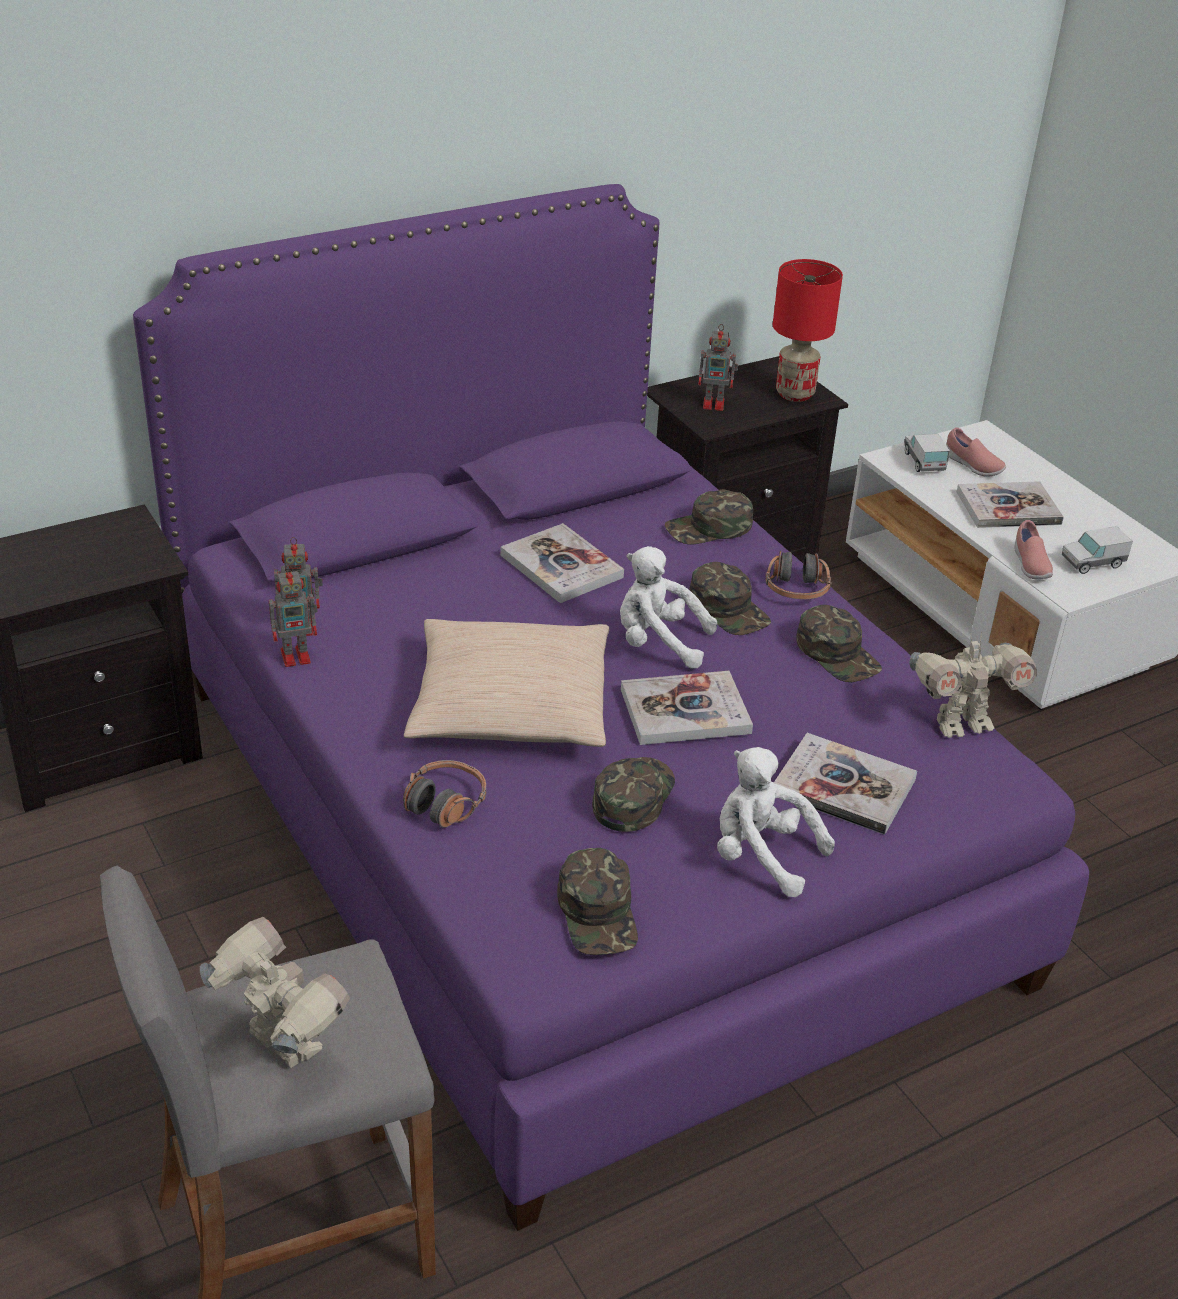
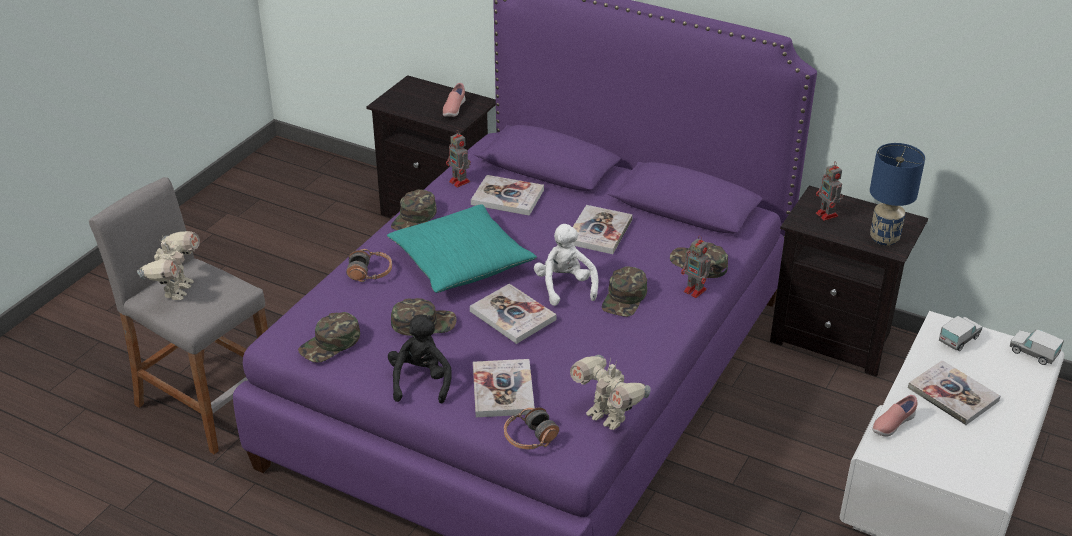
camera: 60 degrees right, 0 degrees up
(297, 656) = (437, 190): toy robot -> toy robot (696, 291)
(393, 603) = (507, 197): none -> book
(510, 706) = (461, 262): beige pillow -> turquoise pillow
(761, 855) = (421, 381): white plush toy -> black plush toy
(795, 394) = (885, 238): red table lamp -> blue table lamp
(796, 589) = (673, 315): headphones -> headphones (530, 437)
(838, 654) = (625, 350): green cap -> green cap (414, 218)
(972, 466) = (986, 362): pink shoe -> pink shoe (453, 109)
(1092, 563) = (934, 453): toy truck -> toy truck (1033, 353)

